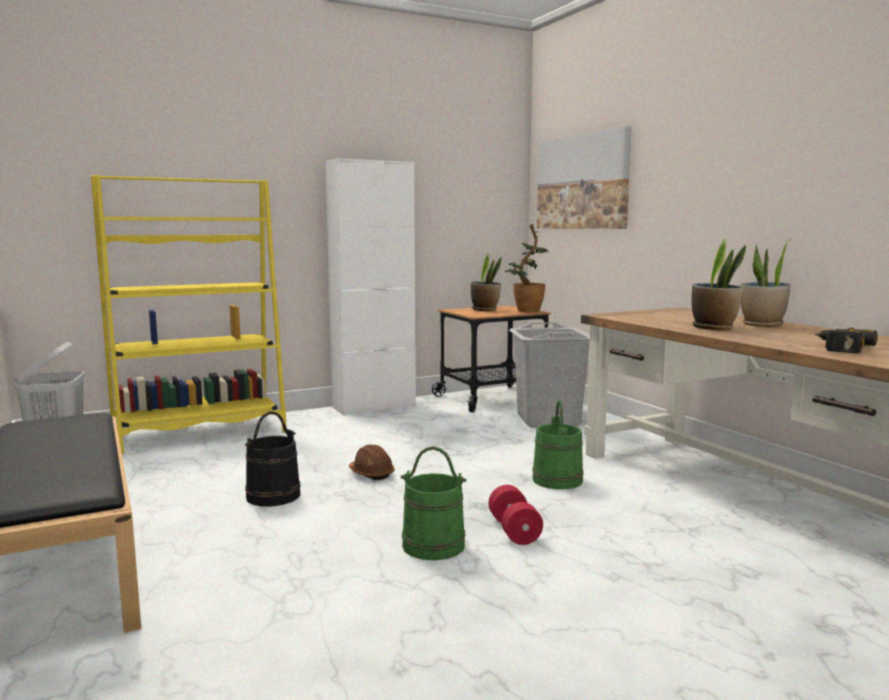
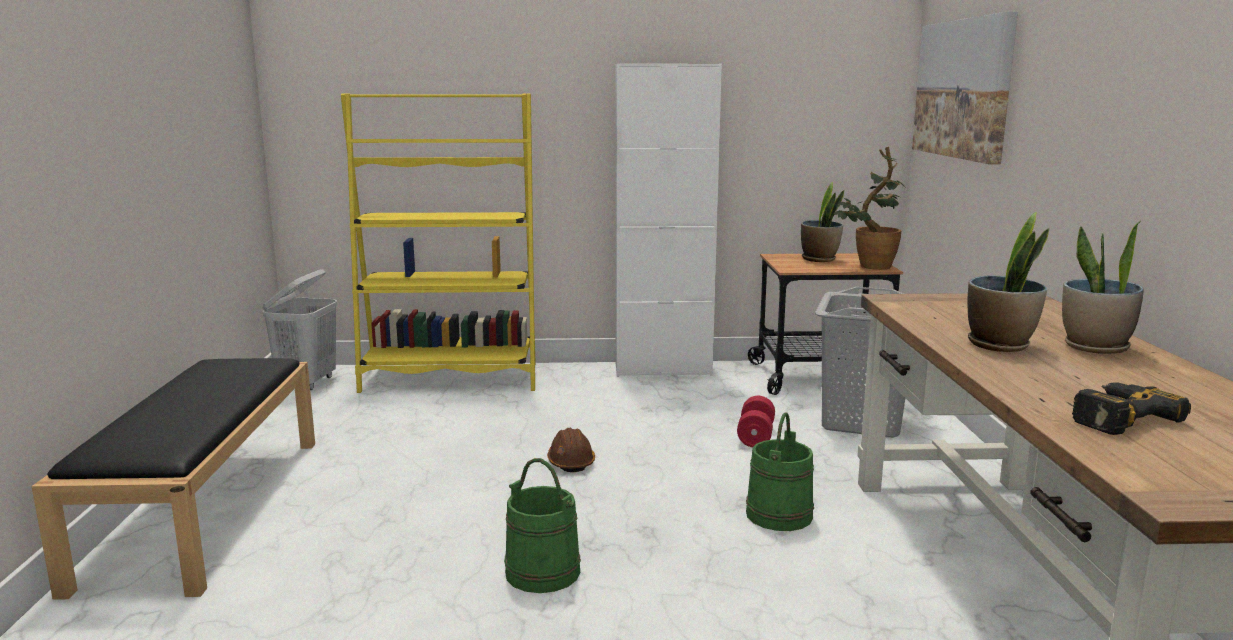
camera: 25 degrees right, 5 degrees up
(273, 496) = (446, 471): black bucket -> none
(514, 531) = (651, 575): red dumbbell -> red dumbbell (755, 436)

